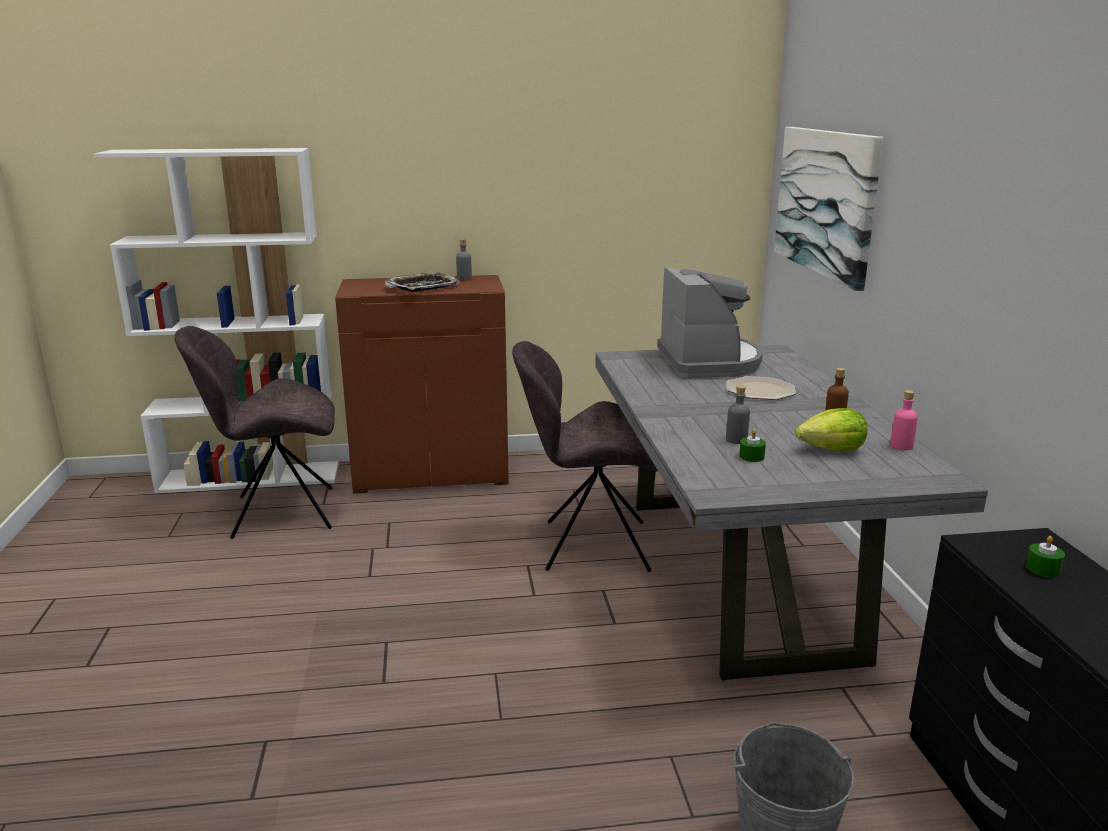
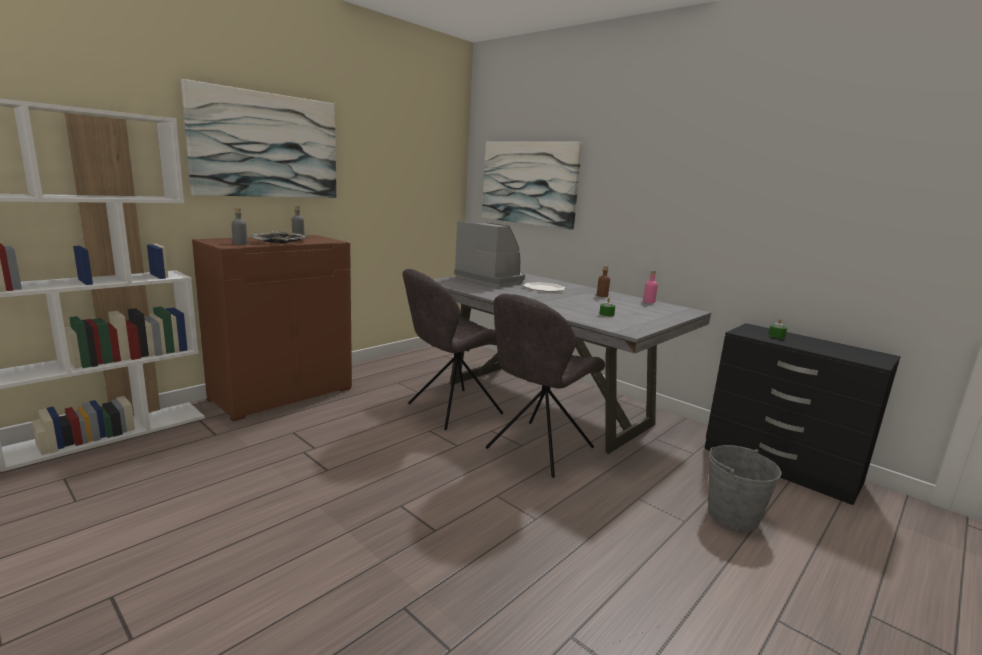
camera: 40 degrees left, 5 degrees down
(278, 513) = (179, 451): grey chair -> grey chair (537, 449)
(432, 164) = (266, 145): none -> picture
(736, 440) = (584, 309): grey bottle -> grey bottle (240, 243)
(832, 449) = (629, 307): lettuce -> none

